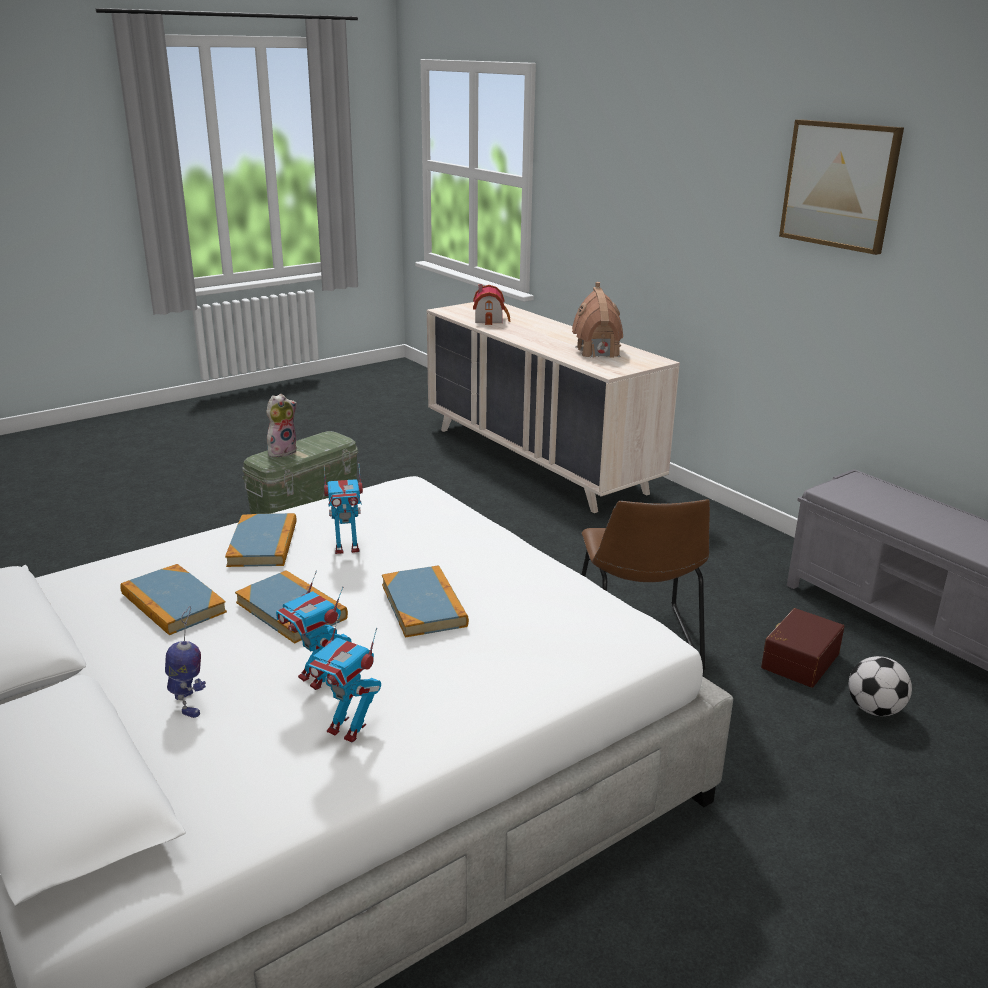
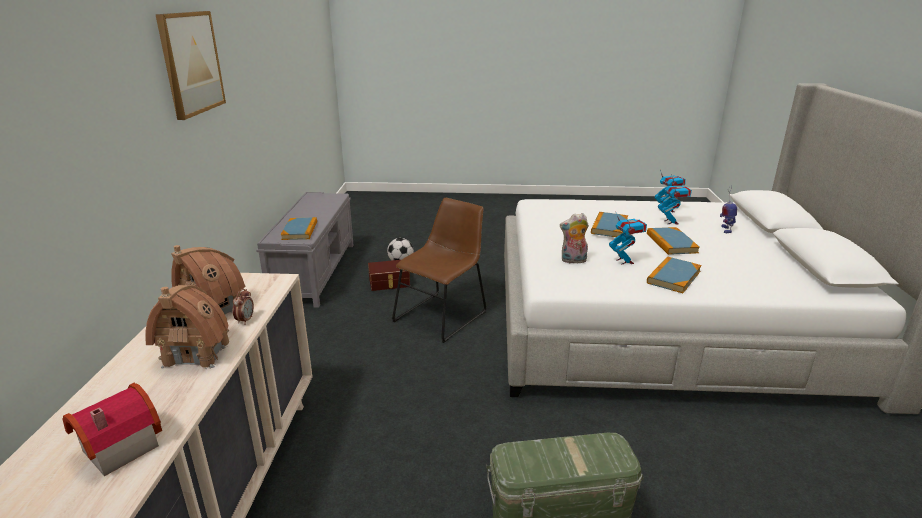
camera: 140 degrees left, 0 degrees up
(173, 603) = (733, 263): book -> book (300, 231)
(282, 451) = (589, 460): plush toy -> plush toy (573, 261)
(347, 548) = (624, 261): toy robot -> toy robot turned 45 degrees clockwise
(544, 339) = (197, 353): none -> toy house
(562, 353) = (245, 320): none -> alarm clock

